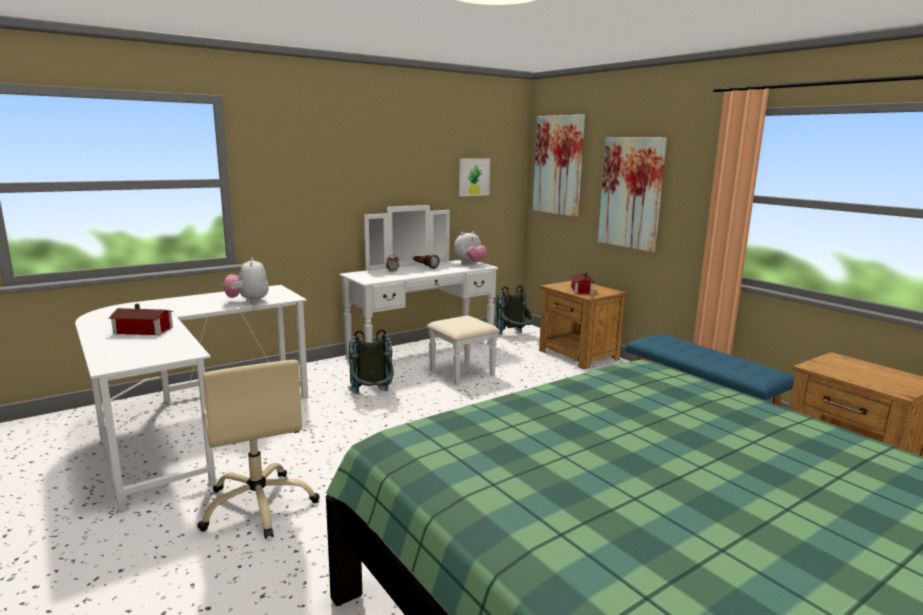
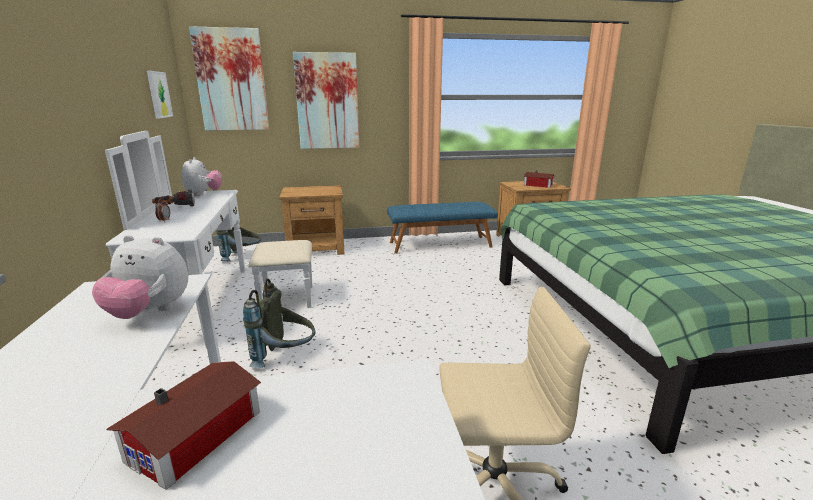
camera: 65 degrees left, 5 degrees up
(581, 290) = (315, 191): toy house -> toy house (538, 185)

